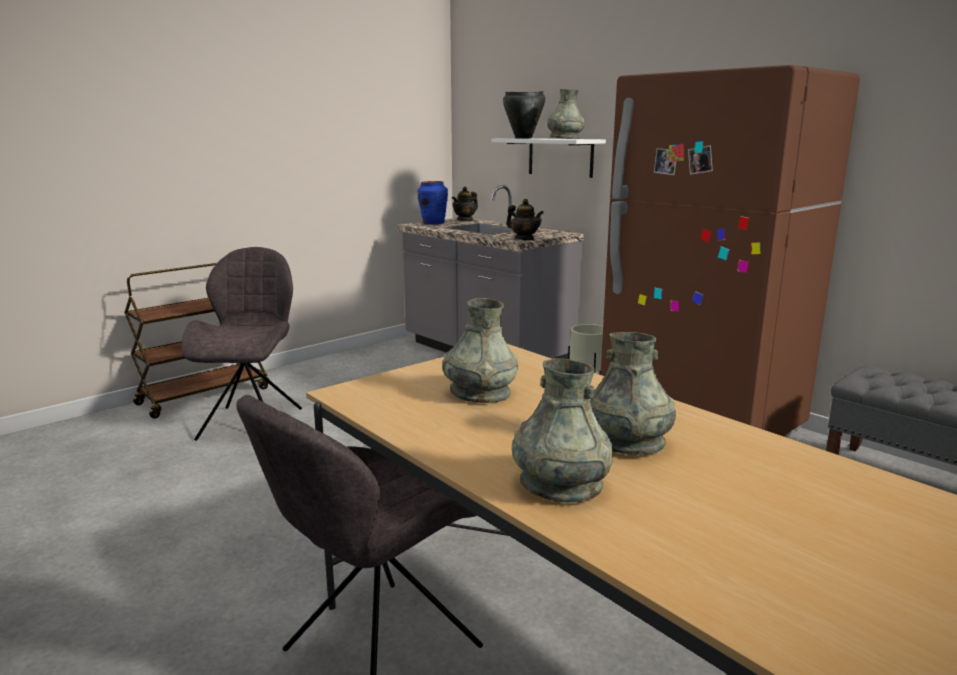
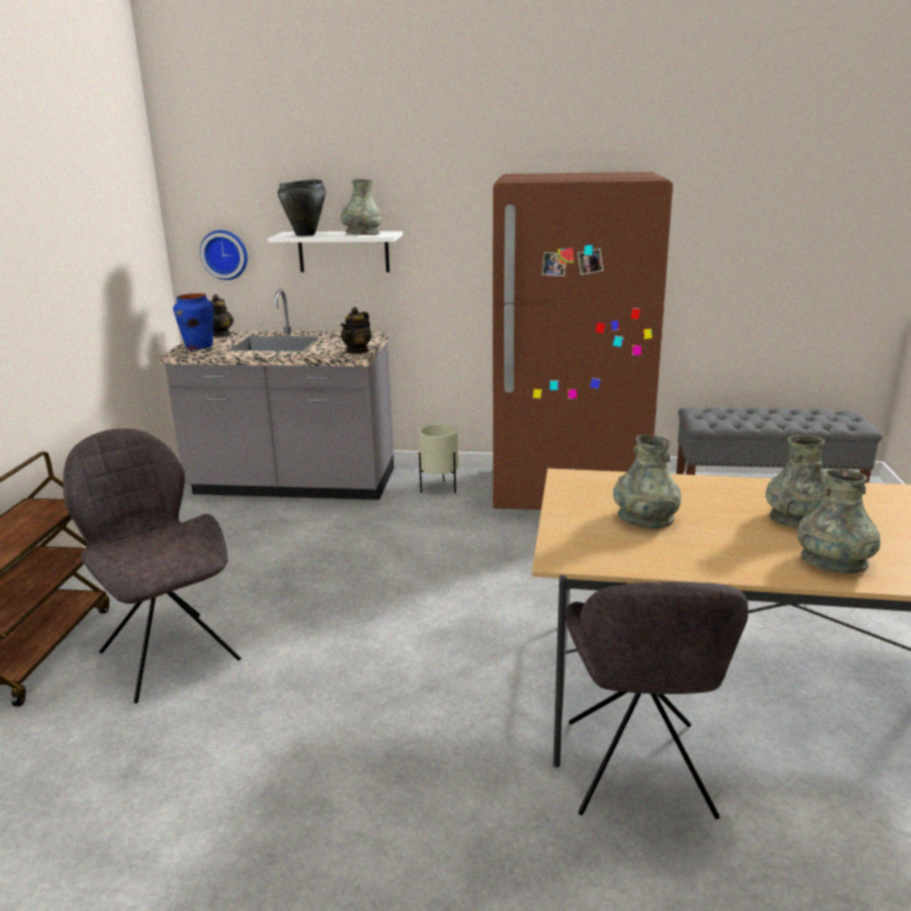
camera: 40 degrees left, 5 degrees up
(483, 156) = (225, 254): none -> wall clock
(524, 239) = (357, 351): teapot -> teapot turned 120 degrees clockwise

